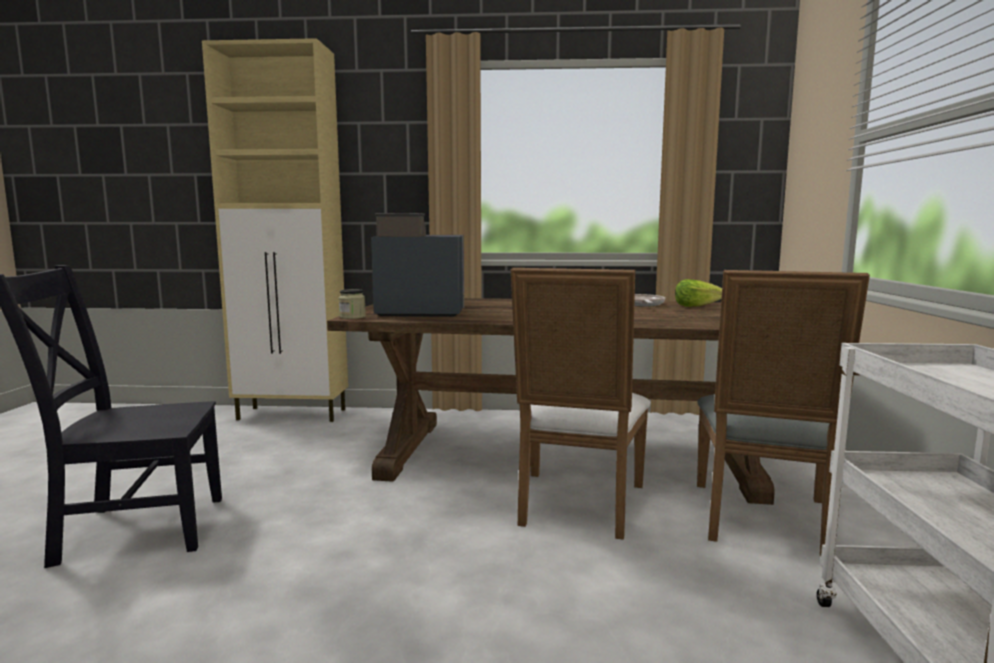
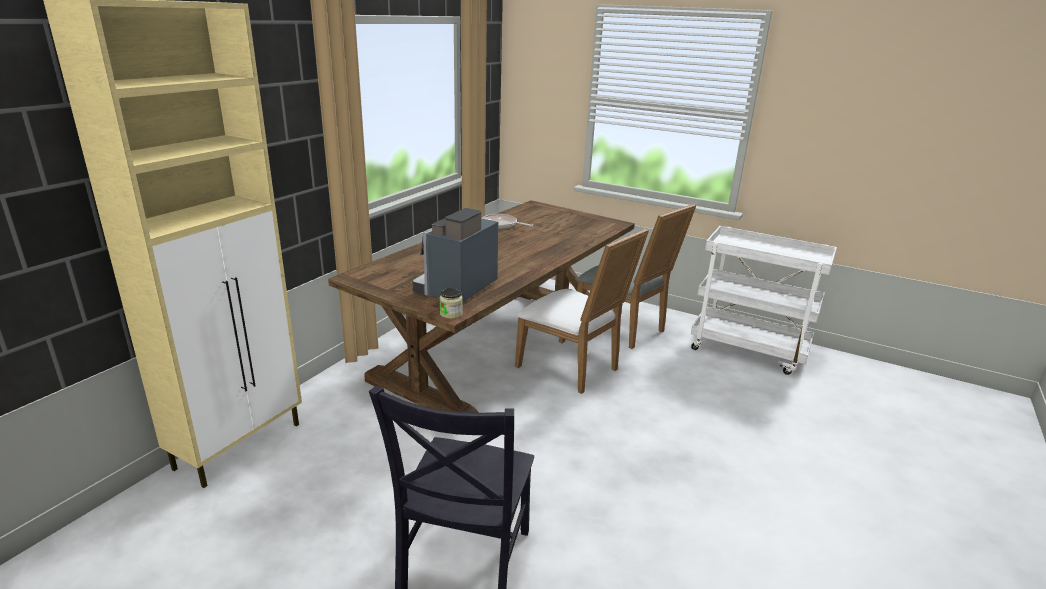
camera: 65 degrees left, 15 degrees up
(696, 306) = (526, 216): lettuce -> none

